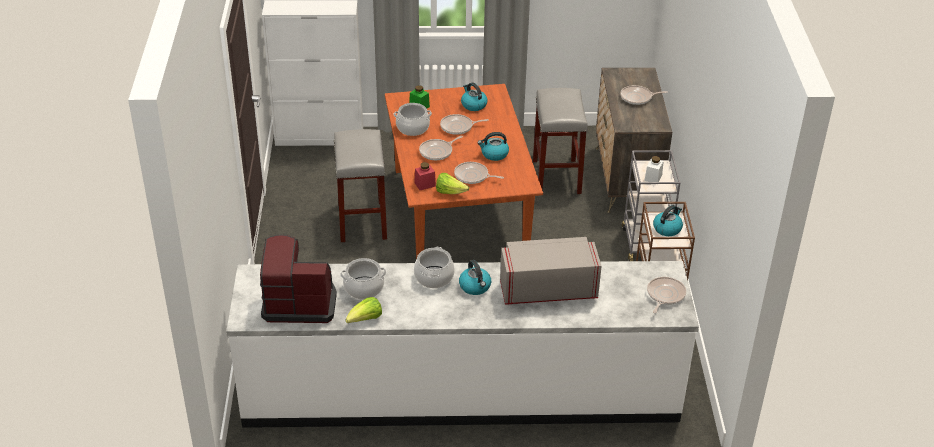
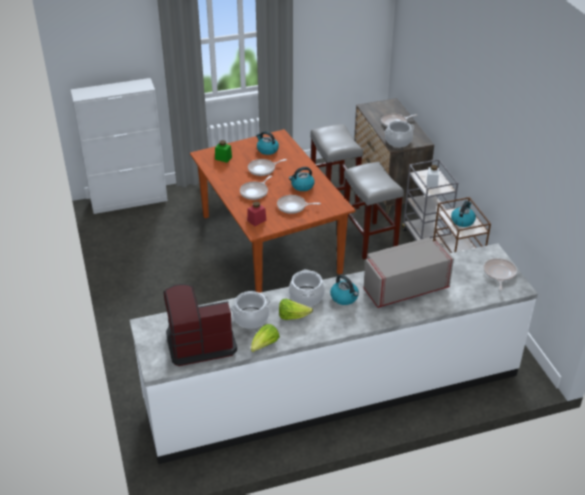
camera: 15 degrees left, 0 degrees up
(362, 222) = (193, 263): grey stool -> grey stool (370, 240)
(412, 128) = (226, 176): cooking pot -> cooking pot (398, 141)
(450, 192) = (280, 223): lettuce -> lettuce (292, 316)

